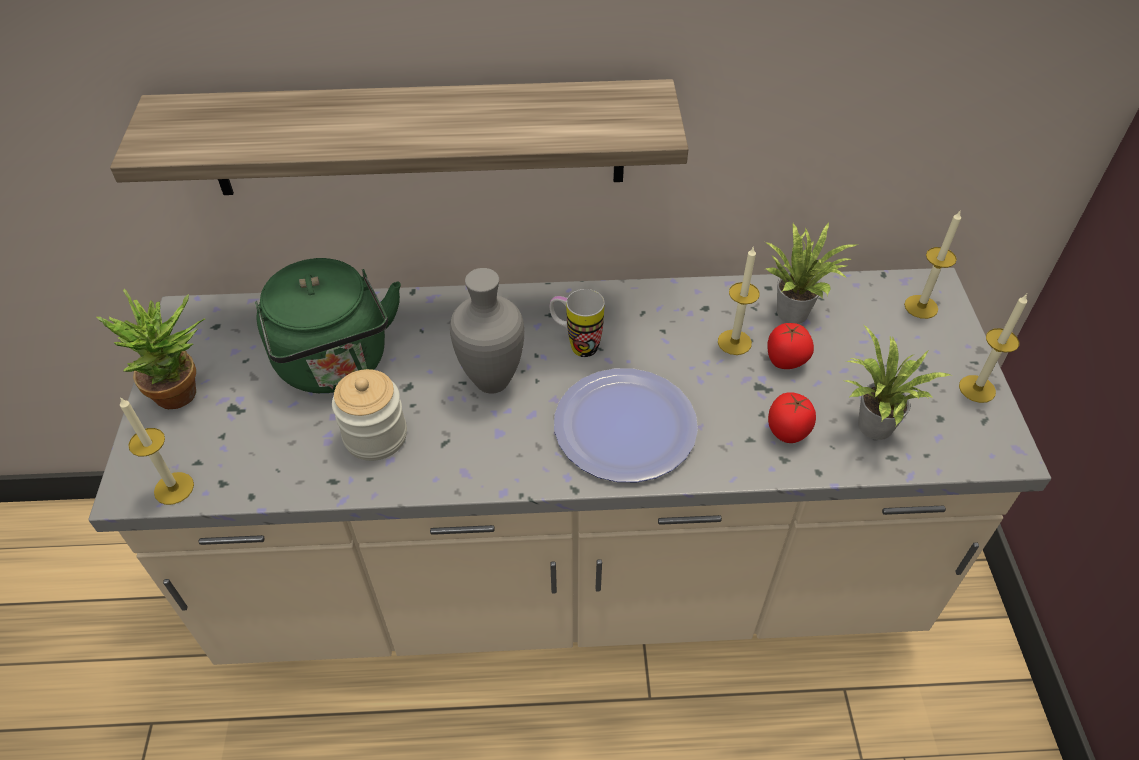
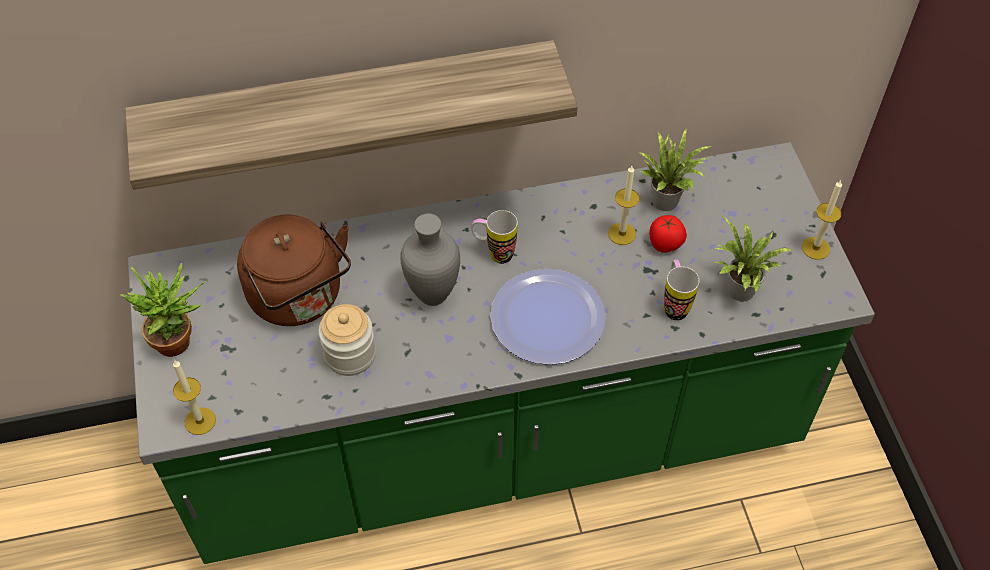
camera: 10 degrees left, 5 degrees up
(336, 365) = (300, 299): green kettle -> brown kettle
(570, 577) = (495, 441): beige counter -> green counter
(787, 431) = (674, 304): tomato -> mug
(921, 307) = (767, 182): candle -> none

